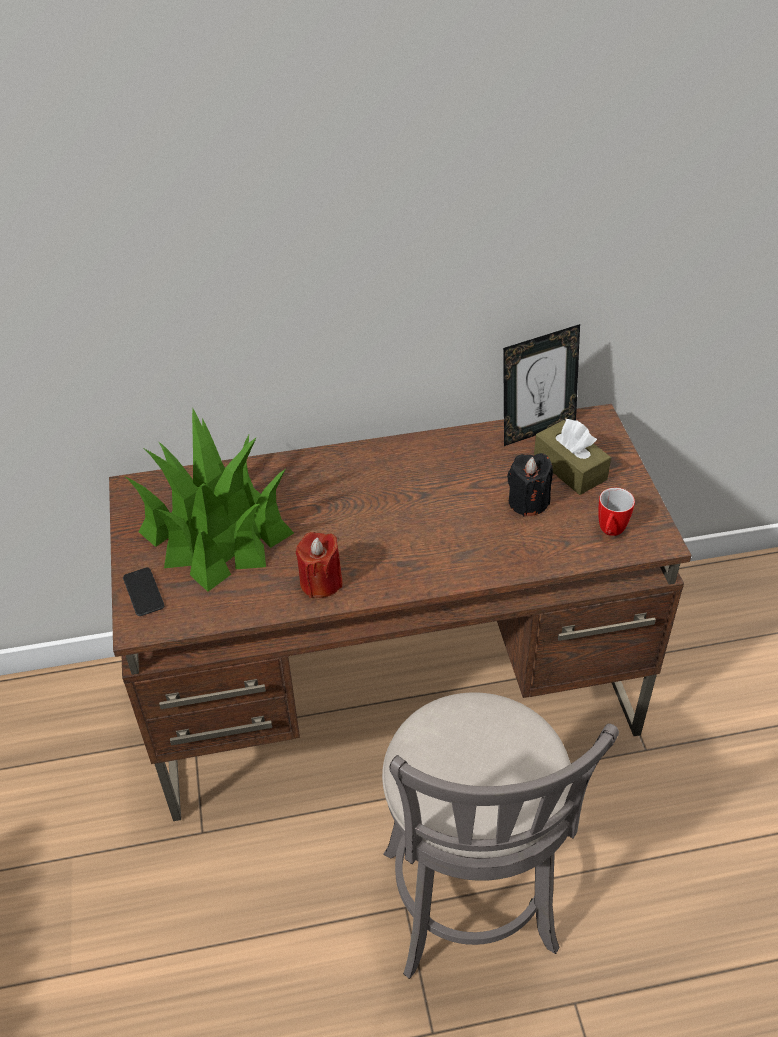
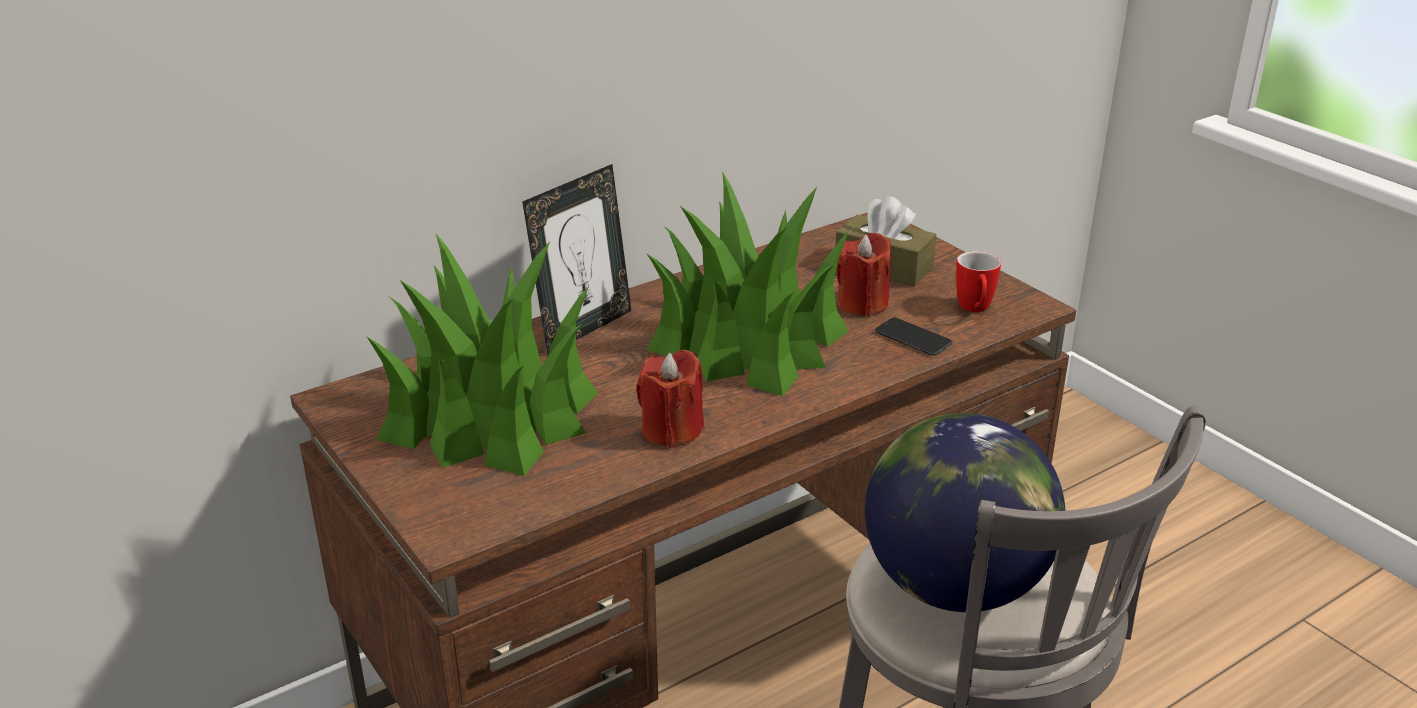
camera: 25 degrees left, 15 degrees down
(143, 592) = (431, 499): phone -> phone (913, 338)
(422, 514) = (747, 341): none -> potted plant
(453, 763) = (954, 587): none -> globe
(528, 502) = (862, 304): black candle -> red candle
(536, 429) = (818, 243): picture frame -> picture frame (583, 329)

